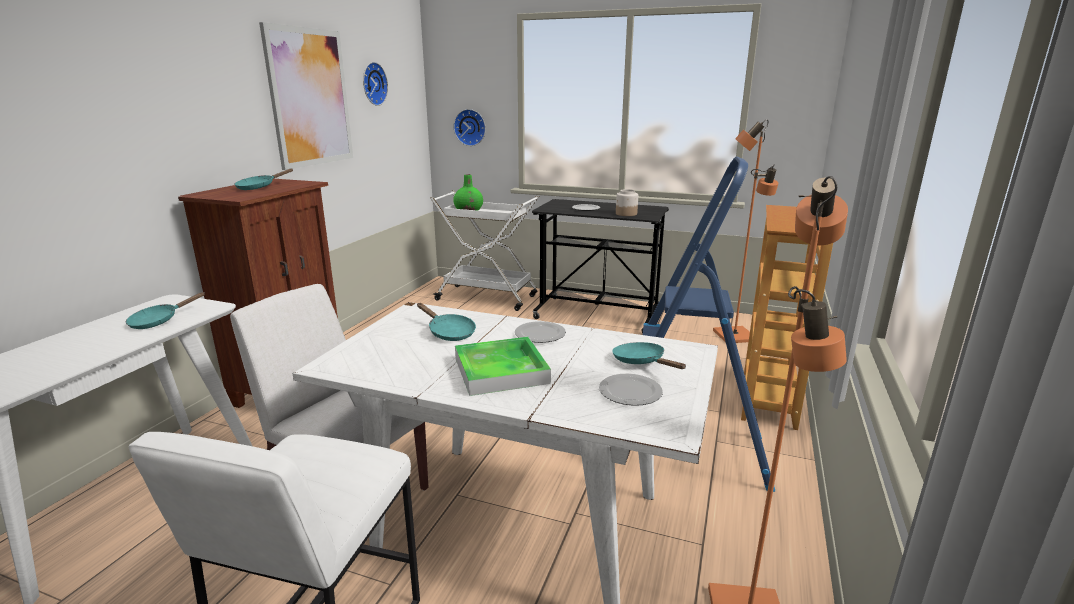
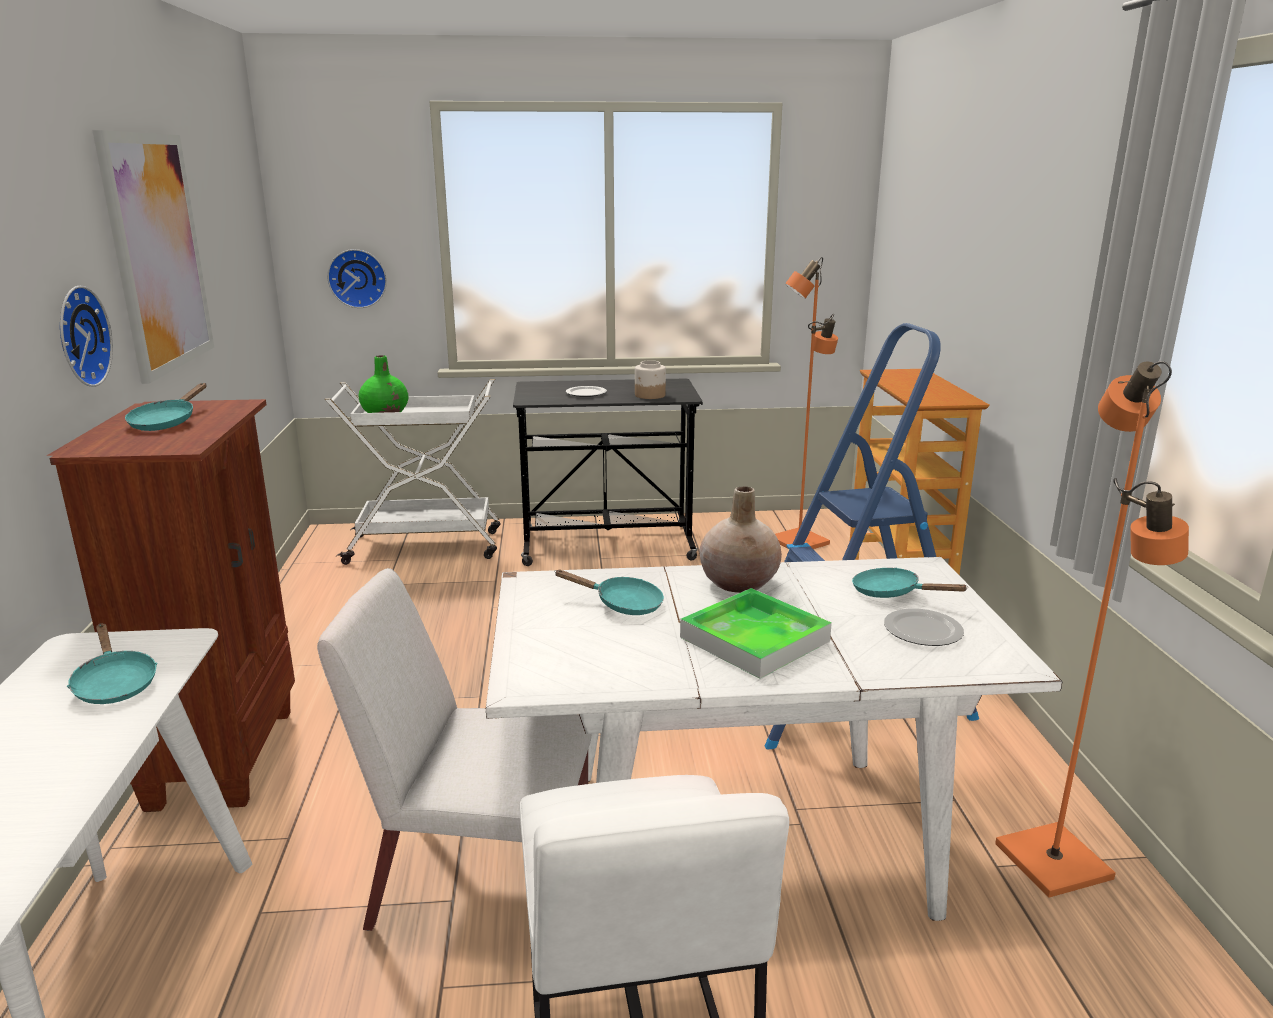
camera: 25 degrees left, 0 degrees up
(159, 321) = (114, 684): turquoise frying pan -> turquoise frying pan turned 45 degrees counterclockwise
(372, 84) = (217, 218): wall clock -> wall clock (78, 336)
(541, 334) = (739, 582): plate -> beige vase

